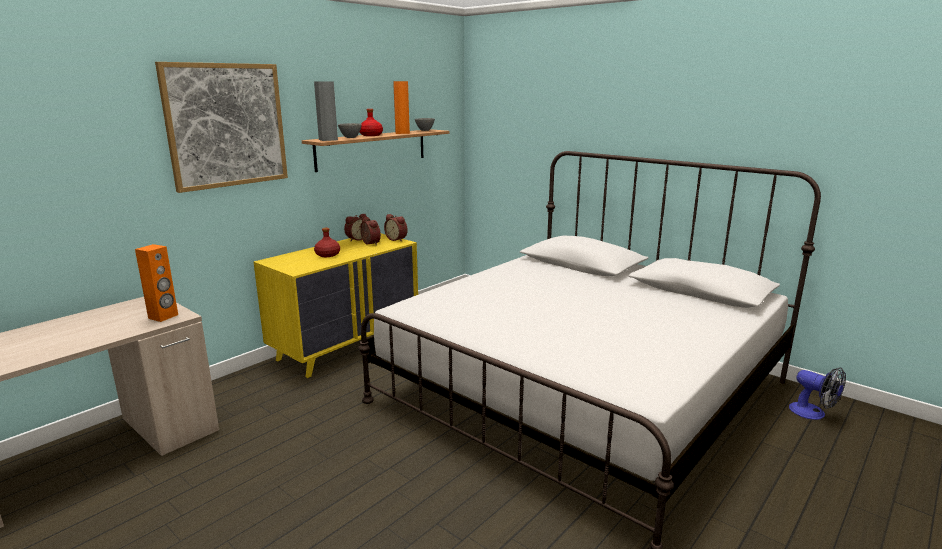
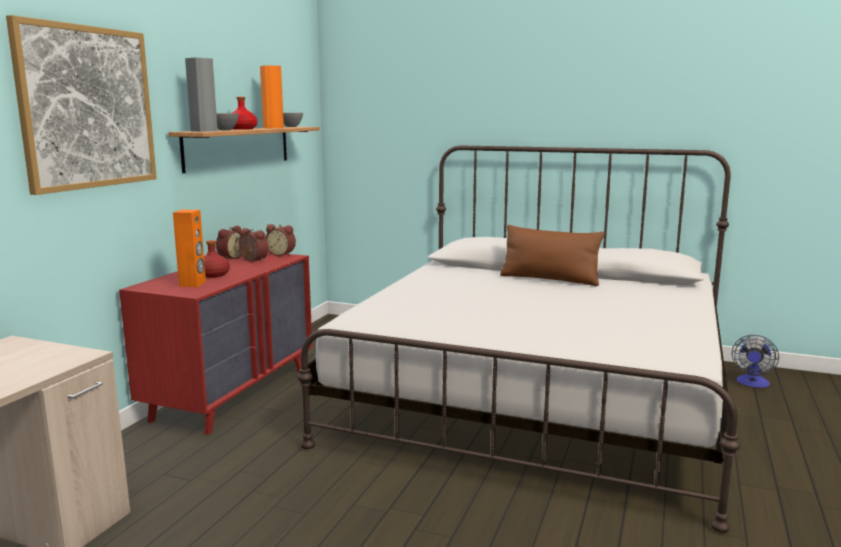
camera: 20 degrees left, 5 degrees down
(163, 316) = (56, 358): orange speaker -> orange speaker (193, 284)
(347, 346) = (232, 393): yellow dresser -> red dresser
(613, 285) = (549, 279): none -> brown pillow
(813, 413) = (752, 383): fan -> fan turned 90 degrees clockwise

